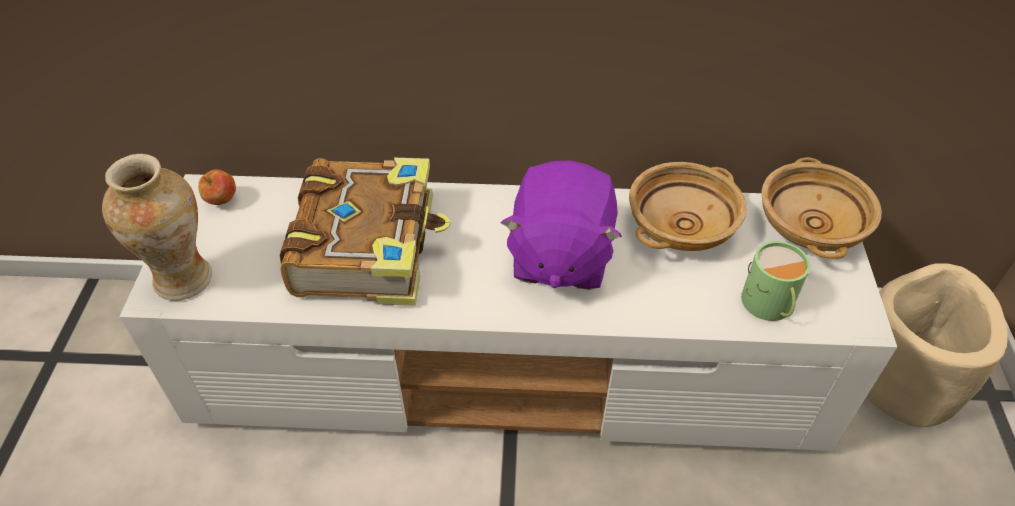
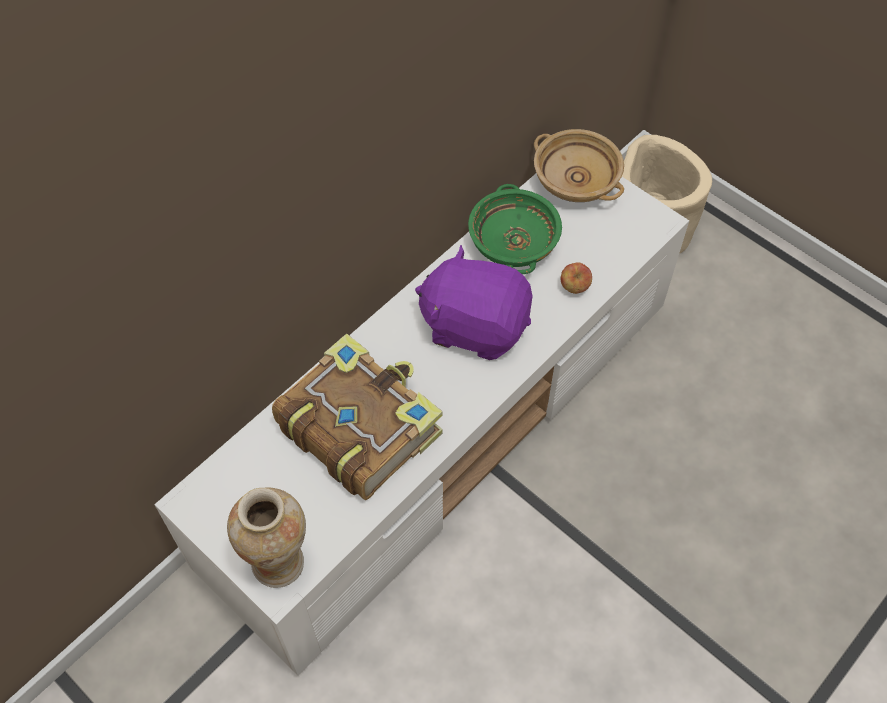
camera: 50 degrees left, 10 degrees up
(222, 201) = (215, 494): apple -> apple (574, 287)
(559, 256) = (475, 325): purple plush toy -> purple plush toy turned 150 degrees clockwise
(681, 225) = (512, 242): beige bowl -> green bowl
(769, 305) = (611, 252): green mug -> none

